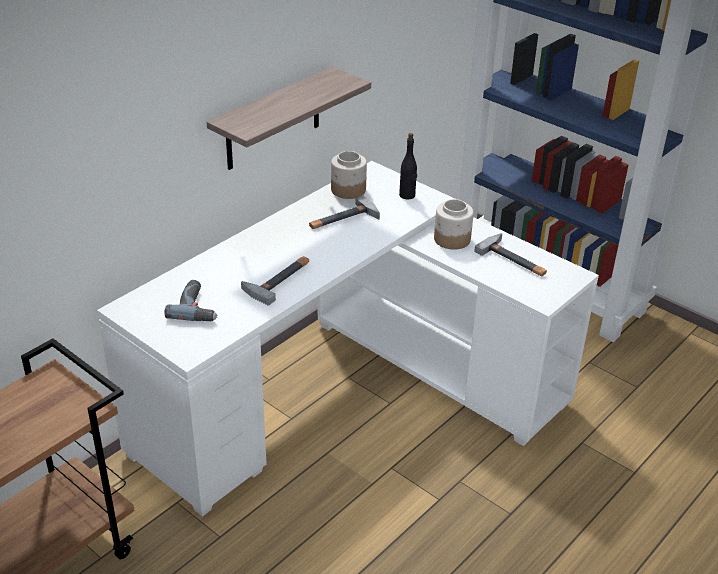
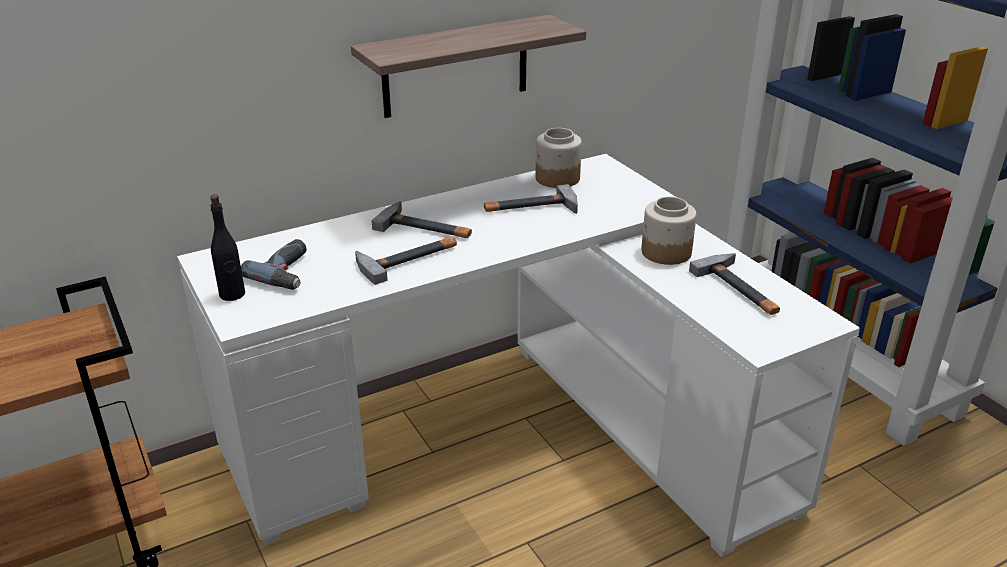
camera: 20 degrees right, 5 degrees down
(276, 250) = (426, 228): none -> hammer
(407, 195) = (628, 194): black bottle -> black bottle (232, 294)

